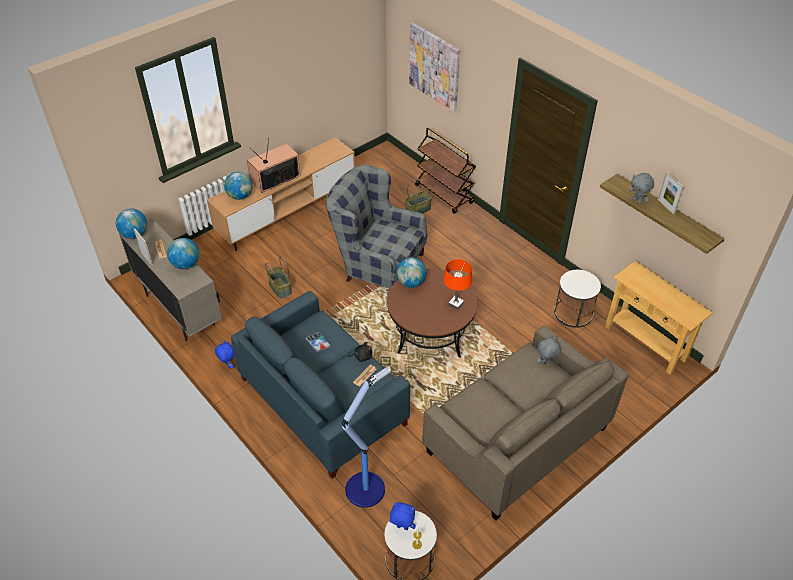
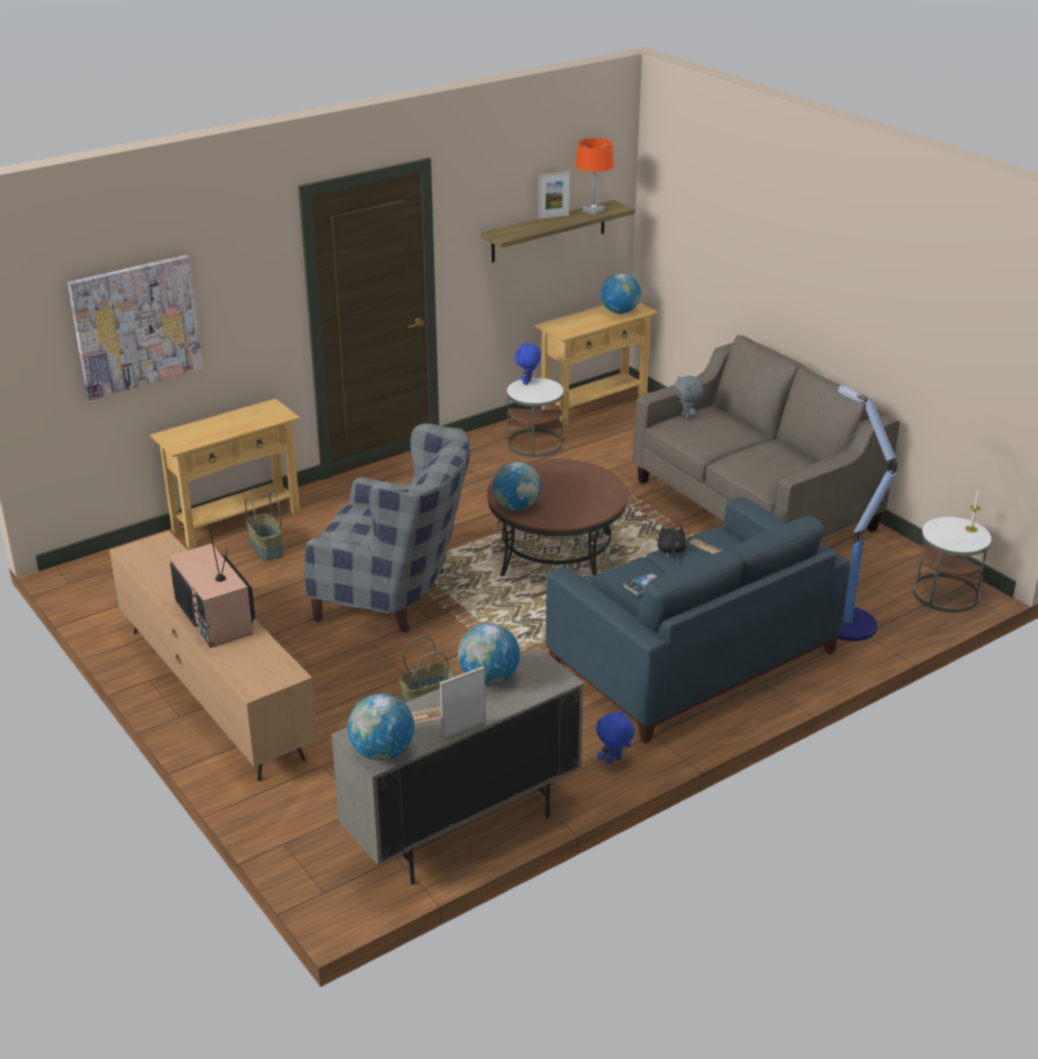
camera: 85 degrees left, 15 degrees down
(240, 196) = (253, 659): globe -> globe (620, 312)
(376, 265) = (395, 596): grey armchair -> grey armchair turned 105 degrees counterclockwise
(402, 528) = (951, 538): blue plush toy -> blue plush toy (528, 382)
(444, 194) = (236, 521): brown cart -> beige console table
(456, 304) = (567, 474): orange table lamp -> orange table lamp (593, 211)
(637, 201) = (540, 228): grey plush toy -> none

